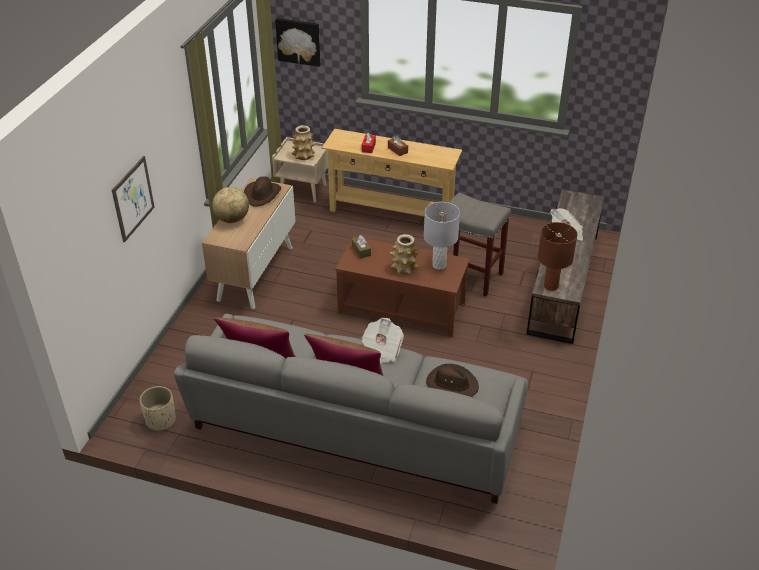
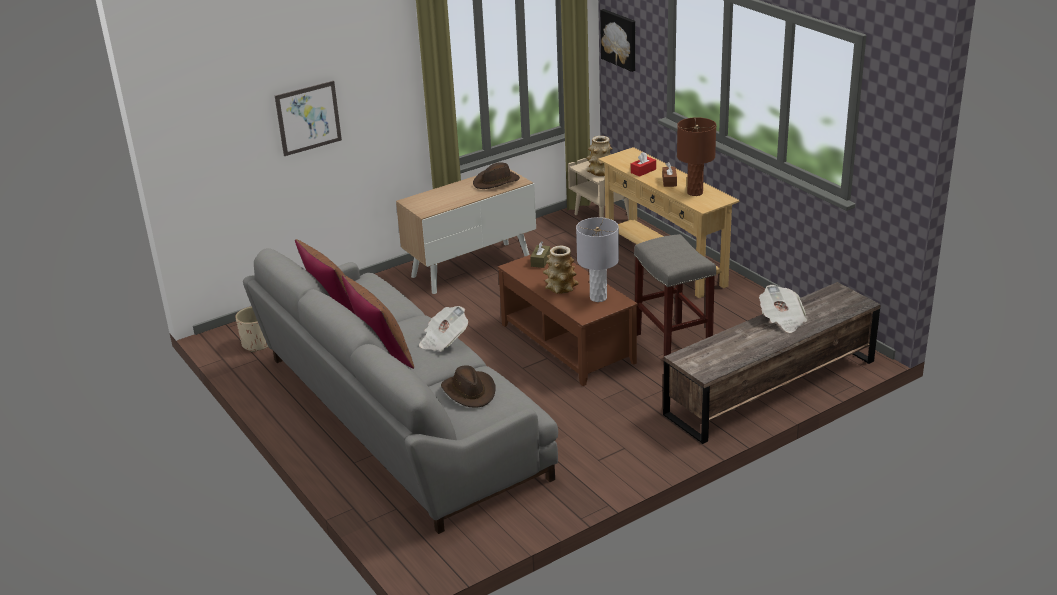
camera: 40 degrees right, 10 degrees down
(232, 219) = (444, 192): globe -> none
(551, 286) = (693, 358): brown table lamp -> brown table lamp (695, 192)

